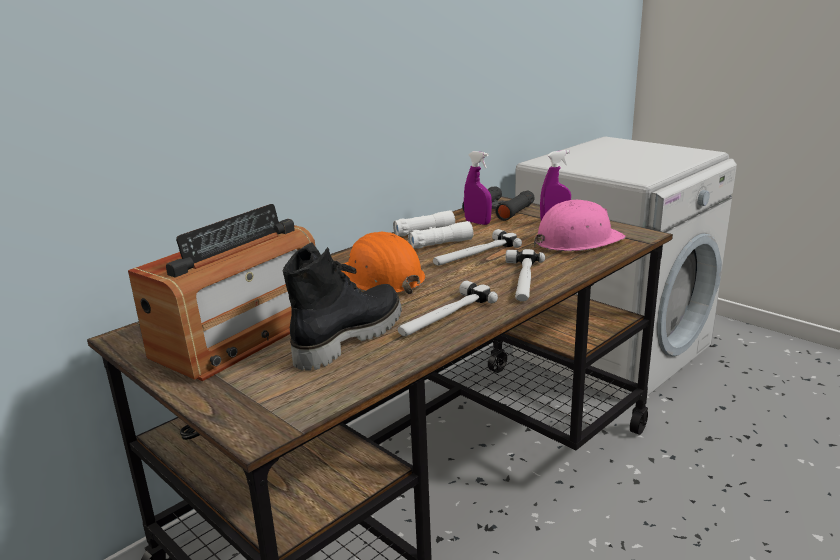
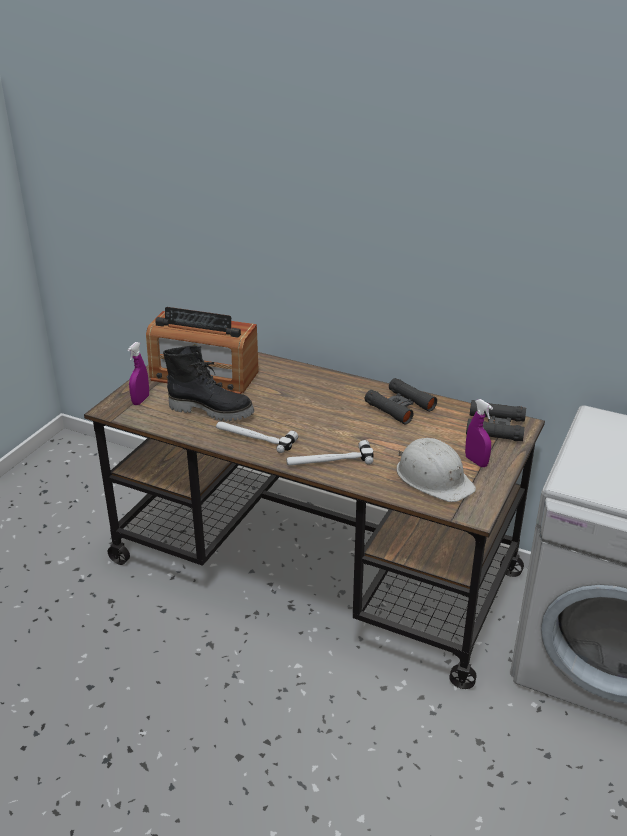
camera: 70 degrees right, 10 degrees up
(381, 277) = (308, 401): orange hard hat -> none
(432, 238) = (400, 406): white binoculars -> black binoculars
(475, 254) = (373, 432): hammer -> none
(477, 222) = (452, 421): purple spray bottle -> purple spray bottle (141, 400)
(577, 241) = (434, 478): pink hard hat -> white hard hat

